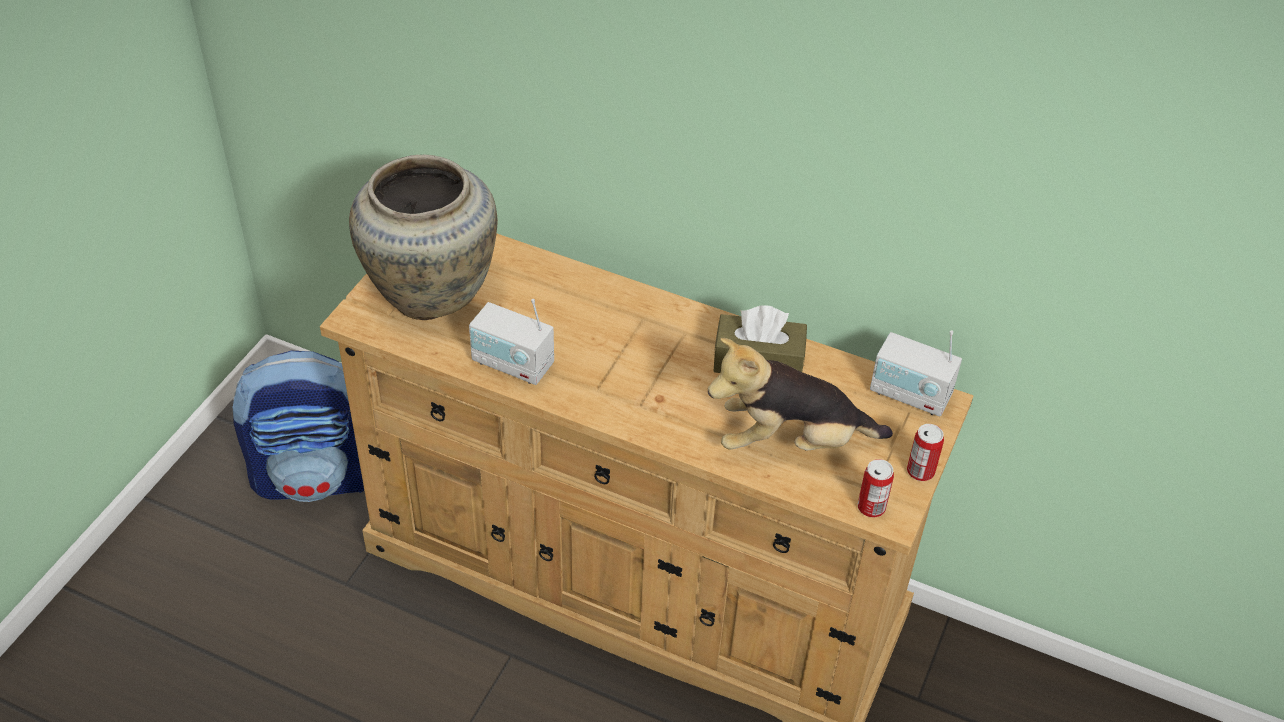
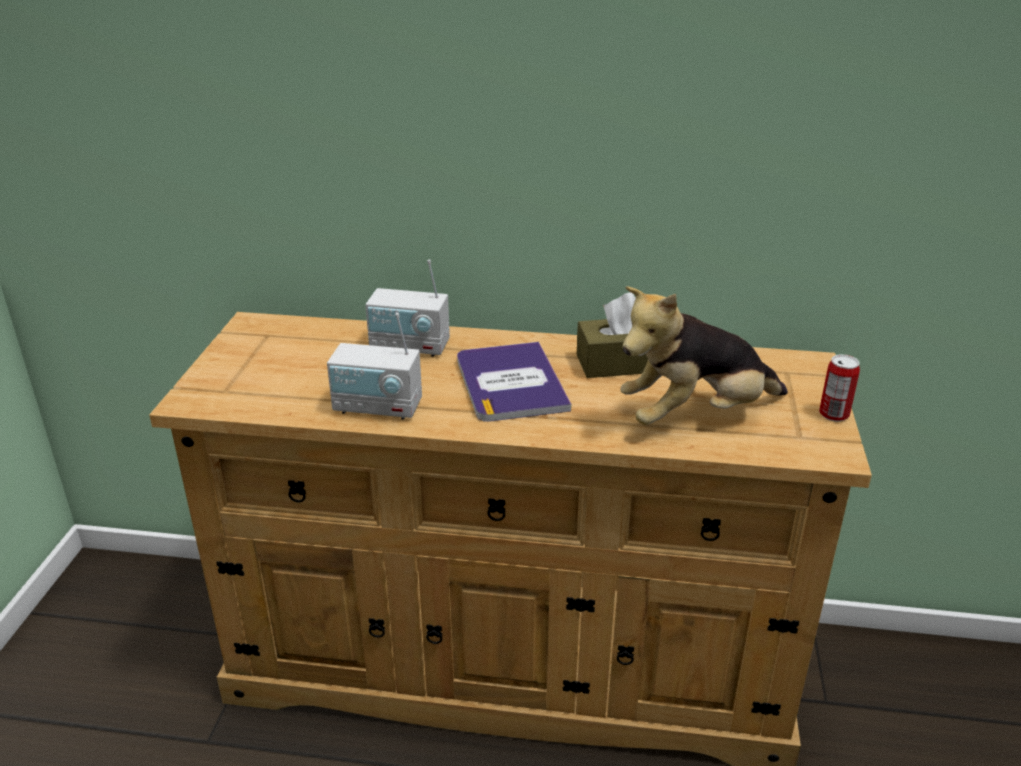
camera: 15 degrees left, 15 degrees down
(317, 476) = (152, 643): backpack -> none
(431, 289) = (266, 366): beige vase -> none
(641, 362) = (510, 383): none -> book
(871, 507) = (810, 451): can -> none
(910, 394) = (780, 361): radio -> radio (410, 347)

